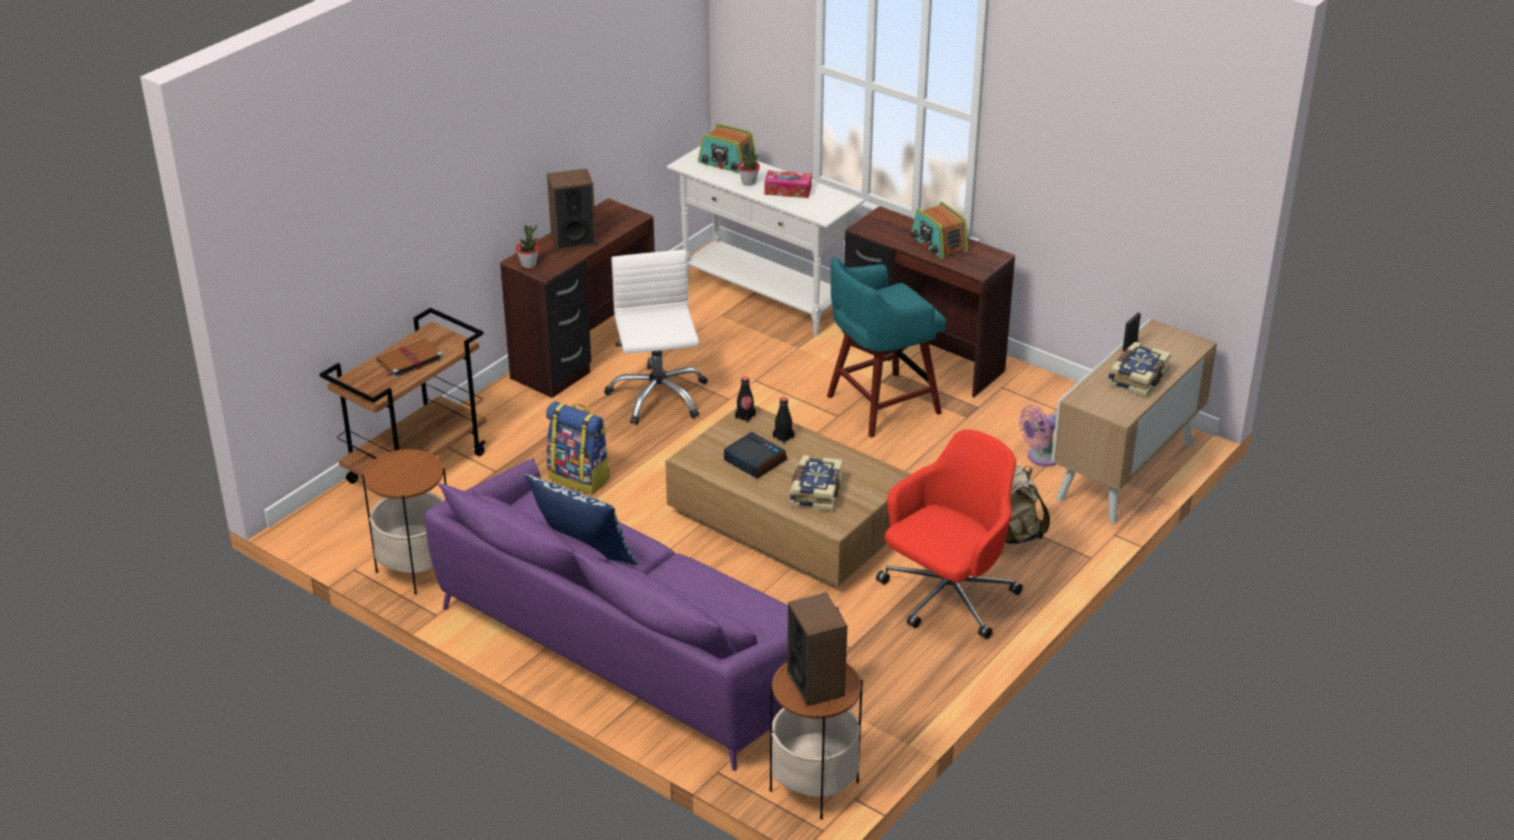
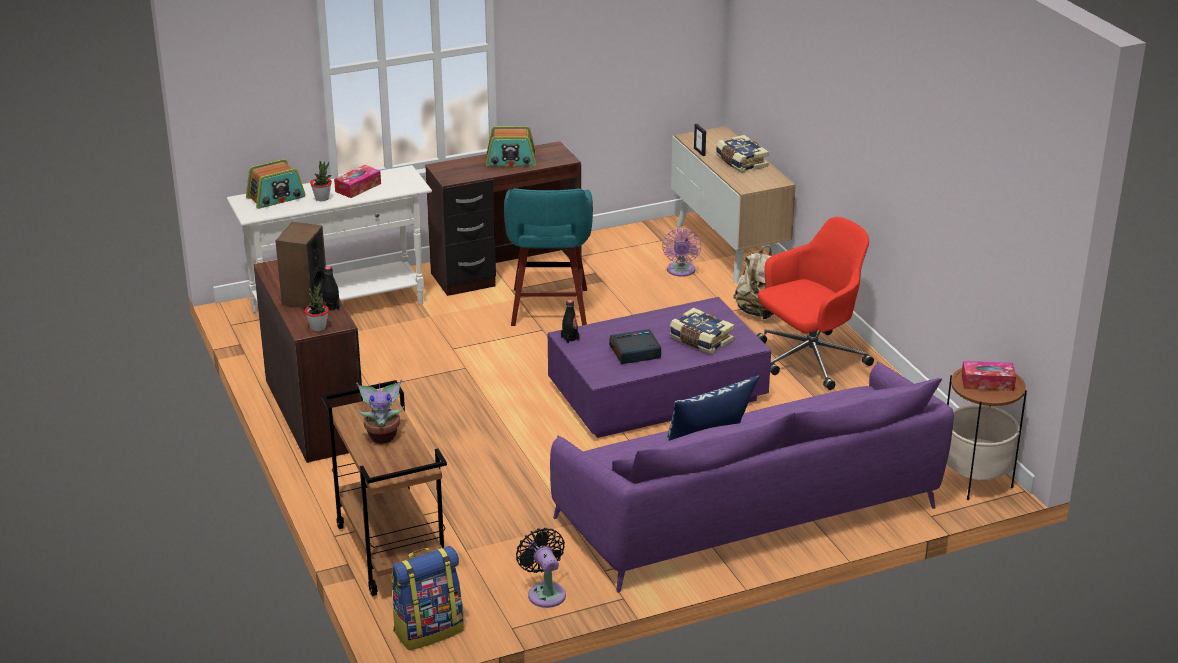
camera: 60 degrees left, 5 degrees down
(409, 361) = (383, 436): brown book -> potted plant
(415, 569) = (545, 592): side table -> black fan
(580, 478) = (499, 469): backpack -> backpack (428, 630)
(657, 396) = (422, 398): white office chair -> none
(783, 437) = (615, 331): black bottle -> black bottle (331, 307)
(788, 521) = (656, 393): brown coffee table -> purple coffee table
(816, 683) = (987, 383): speaker -> tissue box
(947, 598) = (809, 360): red office chair -> red office chair turned 75 degrees clockwise

